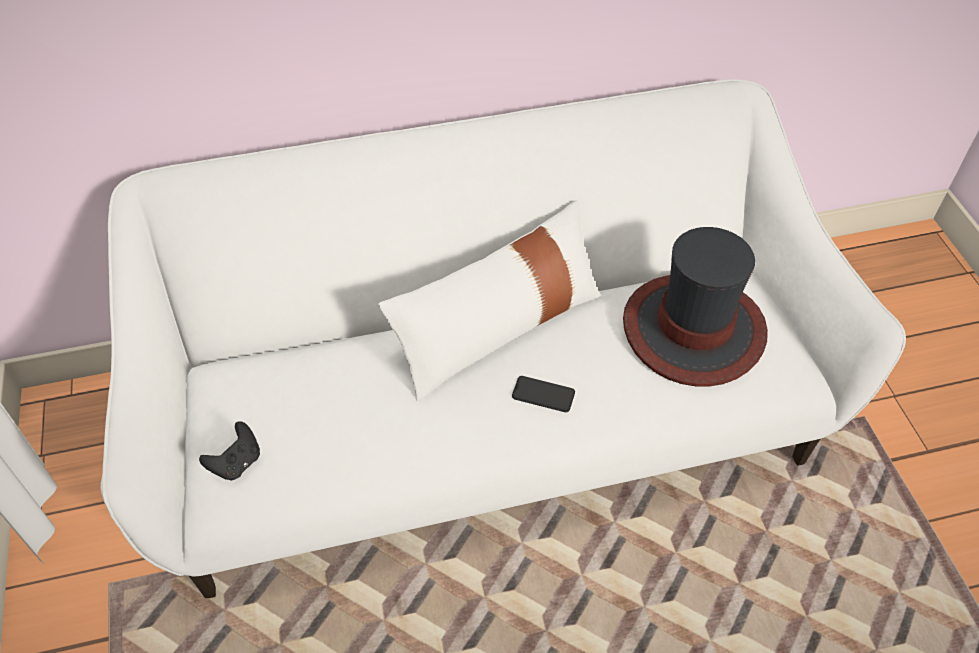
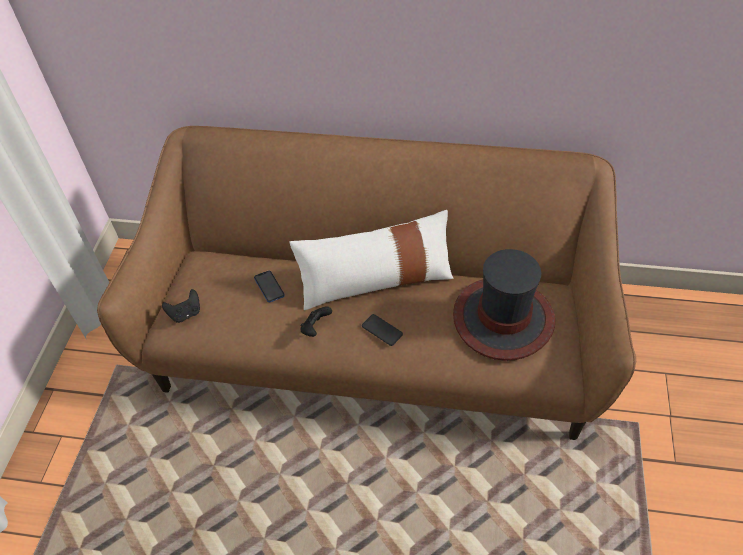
camera: 25 degrees right, 0 degrees up
(348, 383) = (269, 287): none -> phone
(448, 422) = (315, 328): none -> black game controller
(489, 421) = (375, 342): white sofa -> brown sofa

